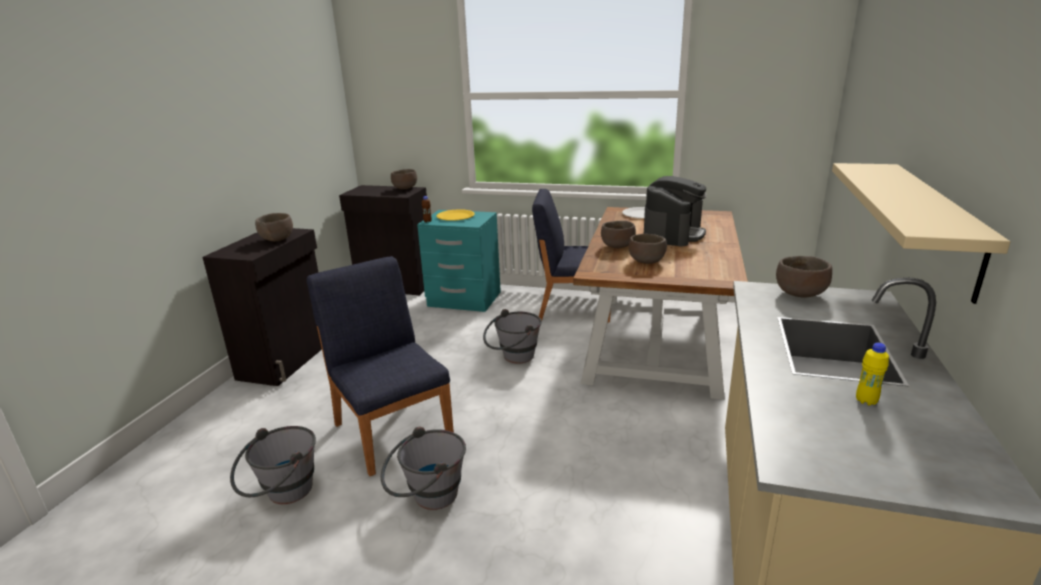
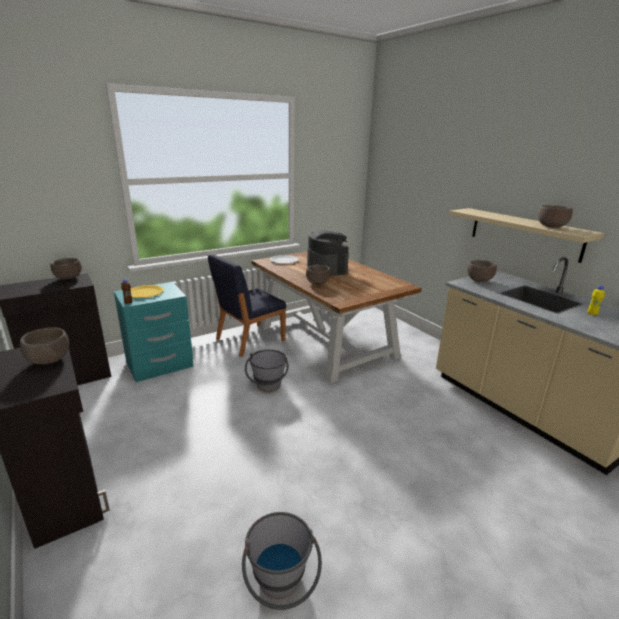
camera: 50 degrees left, 0 degrees up
(393, 431) = (275, 481): blue chair -> none
(427, 498) = (371, 502): grey bucket -> none
(646, 262) = (352, 287): brown bowl -> brown bowl (551, 227)

